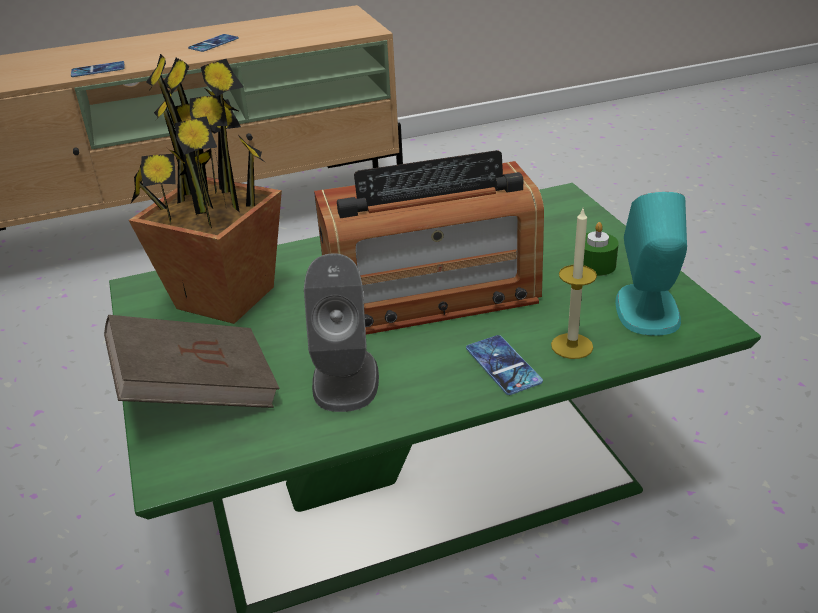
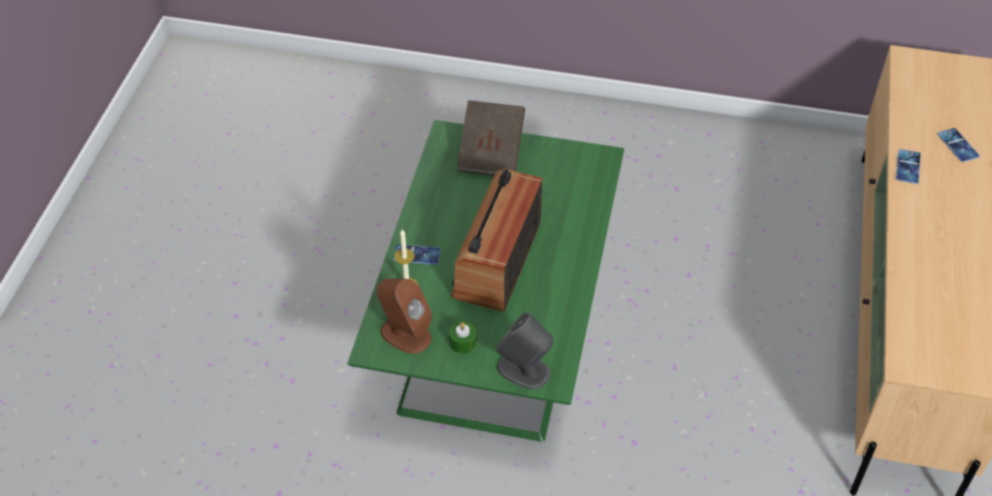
camera: 120 degrees right, 15 degrees up
(213, 43) = (939, 250): phone -> phone (958, 145)
(224, 297) = (565, 183): potted plant -> none
(345, 379) = (457, 200): grey speaker -> grey speaker (524, 370)
(647, 310) = (405, 334): turquoise speaker -> brown speaker

